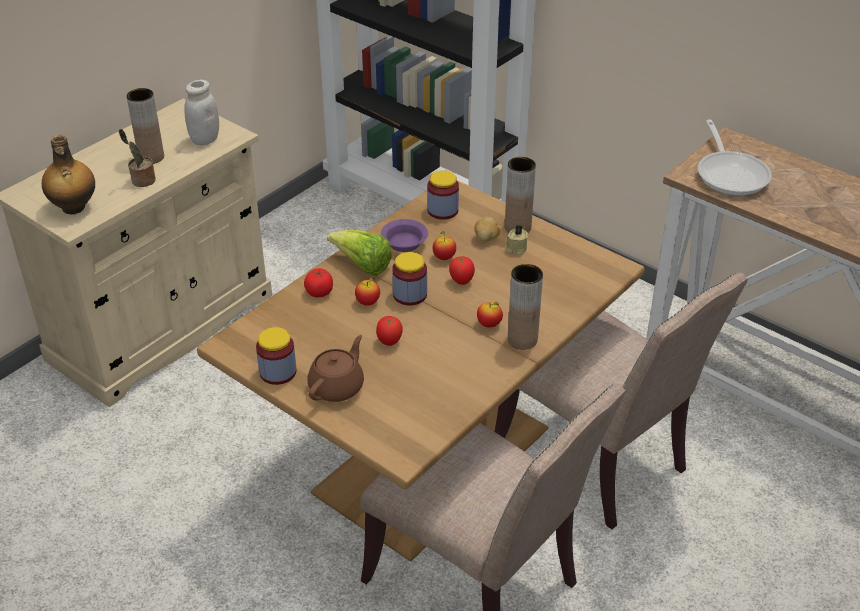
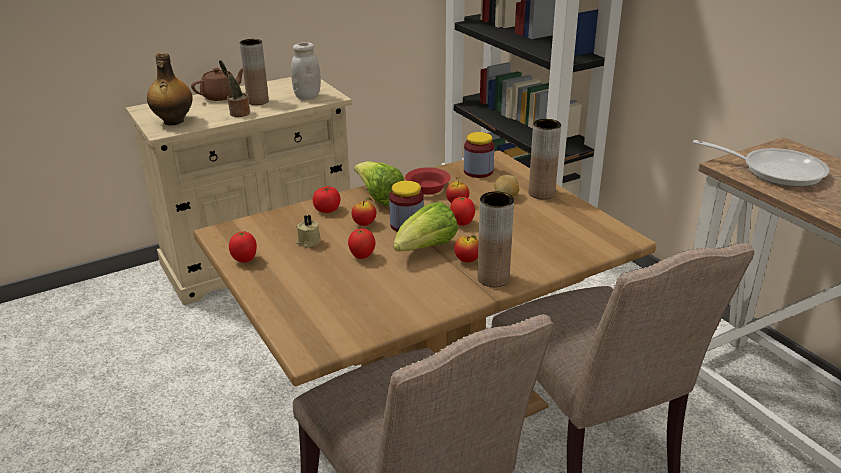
camera: 20 degrees right, 10 degrees down
(278, 372) = (245, 260): jar -> tomato
(337, 387) = (288, 282): brown teapot -> brown teapot (221, 96)
(403, 243) = (427, 188): purple bowl -> red bowl
(444, 320) = (426, 249): none -> lettuce
(516, 248) = (530, 208): beige candle -> beige candle (308, 242)
(731, 174) = (775, 171): frying pan -> frying pan turned 75 degrees counterclockwise

